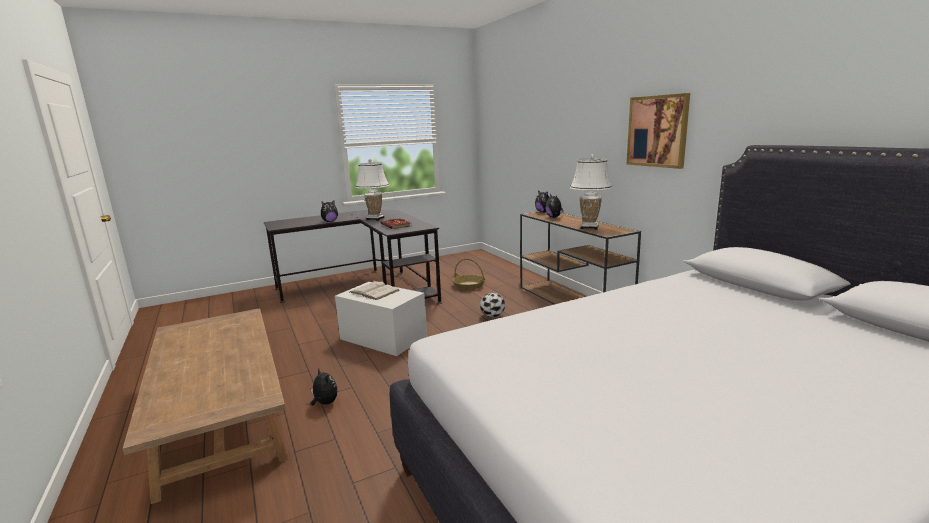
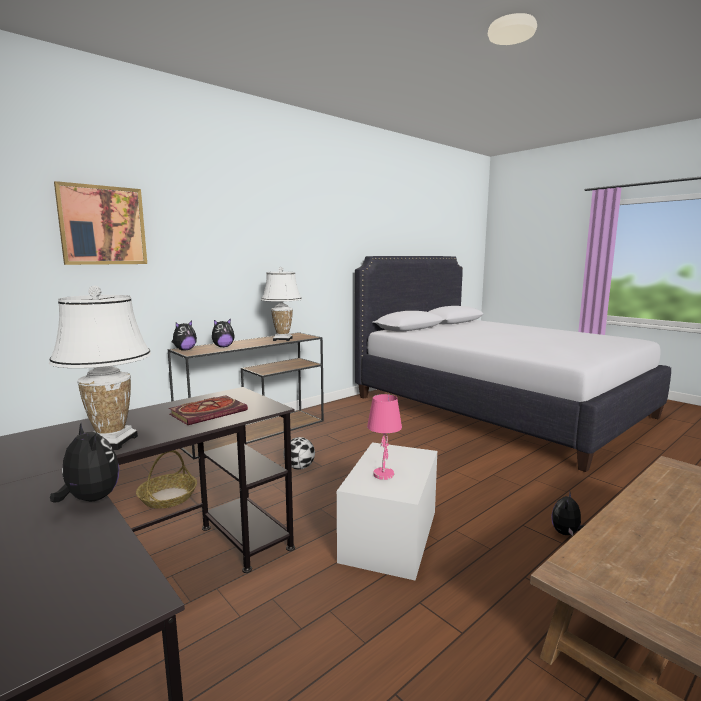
camera: 105 degrees left, 5 degrees down
(374, 291) = (383, 474): white book -> pink table lamp
(657, 131) = (298, 247): picture -> picture (103, 225)

